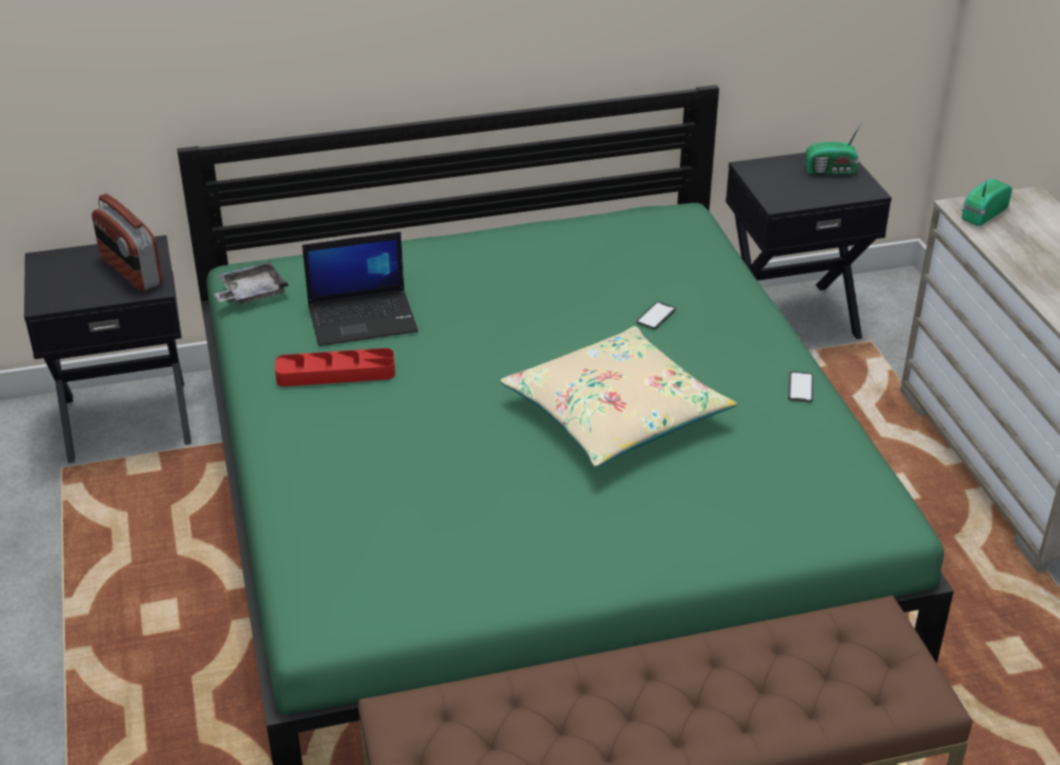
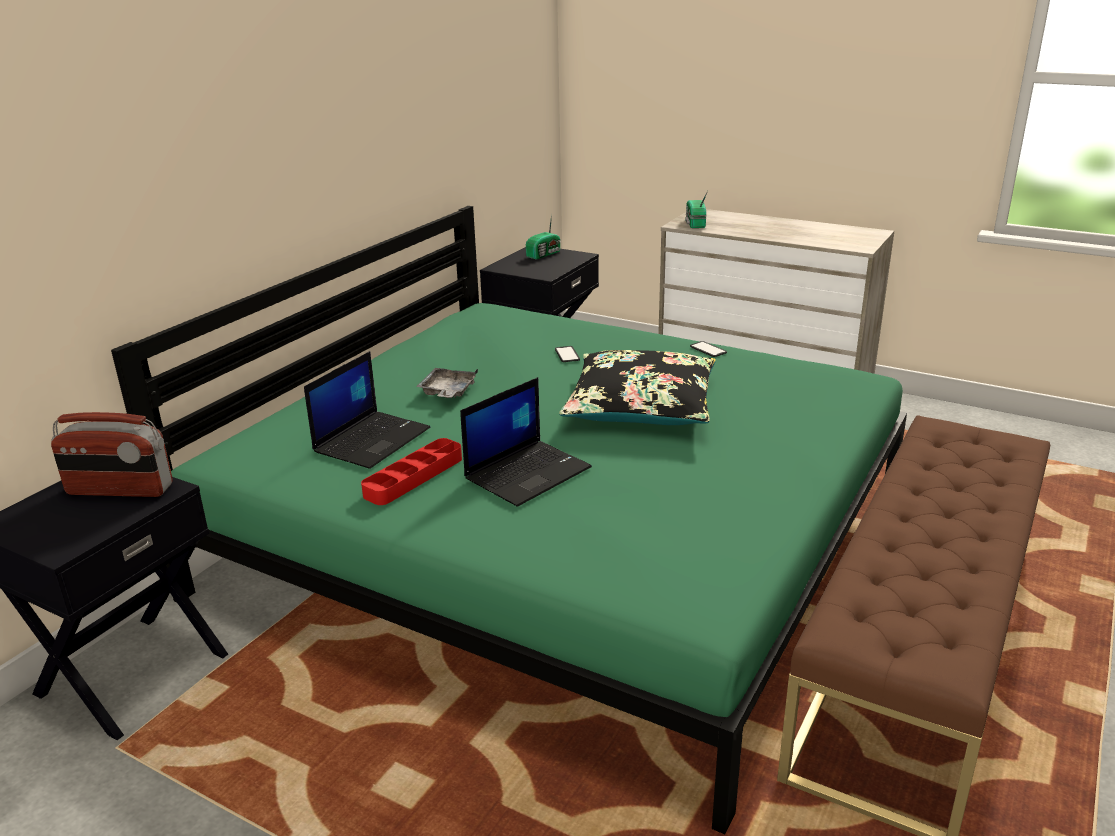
camera: 45 degrees left, 10 degrees down
(251, 293) = (244, 467): grey tray -> grey tray (448, 392)
(414, 422) = (528, 472): none -> laptop
(615, 414) = (641, 406): beige pillow -> black pillow

